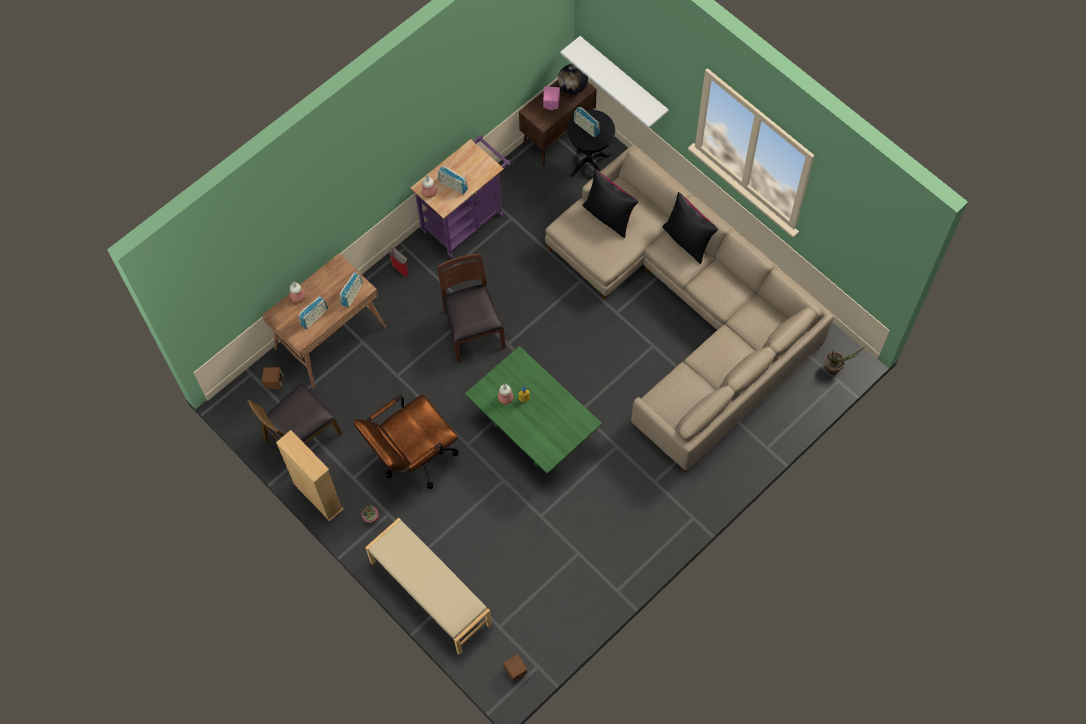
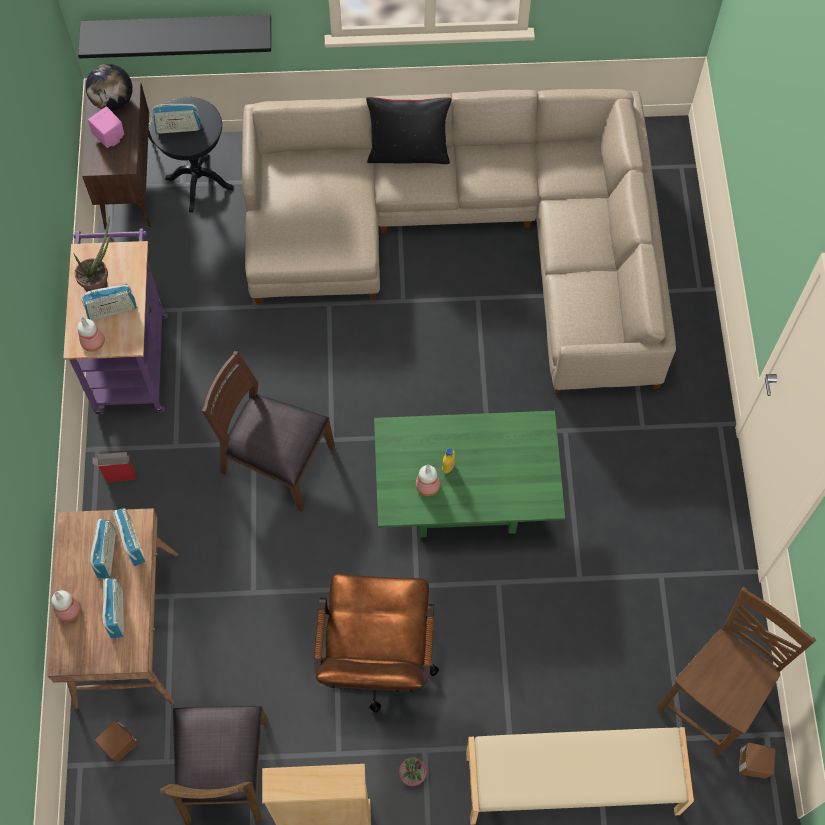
camera: 50 degrees left, 0 degrees up
(337, 289) = (106, 554): none -> radio
(533, 627) = (713, 699): none -> brown chair
(609, 216) = (301, 201): black pillow -> none
(623, 79) = (178, 30): white shelf -> black shelf
(835, 368) = (665, 156): potted plant -> potted plant (100, 282)

